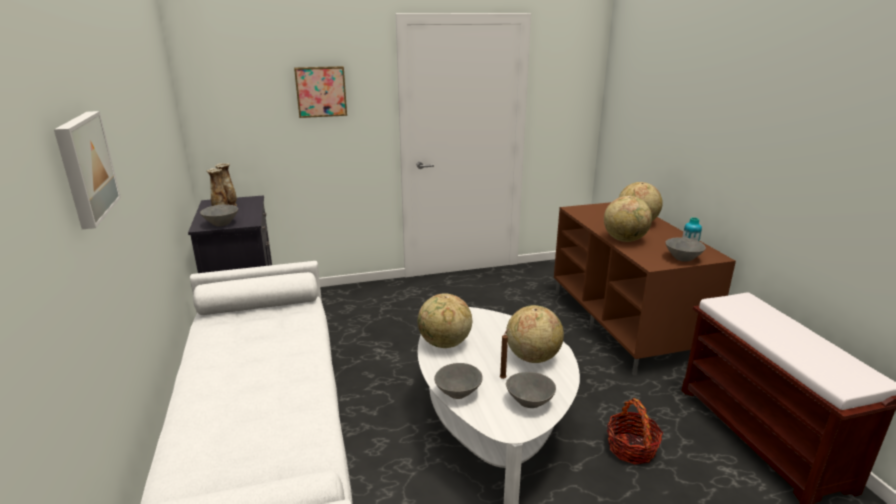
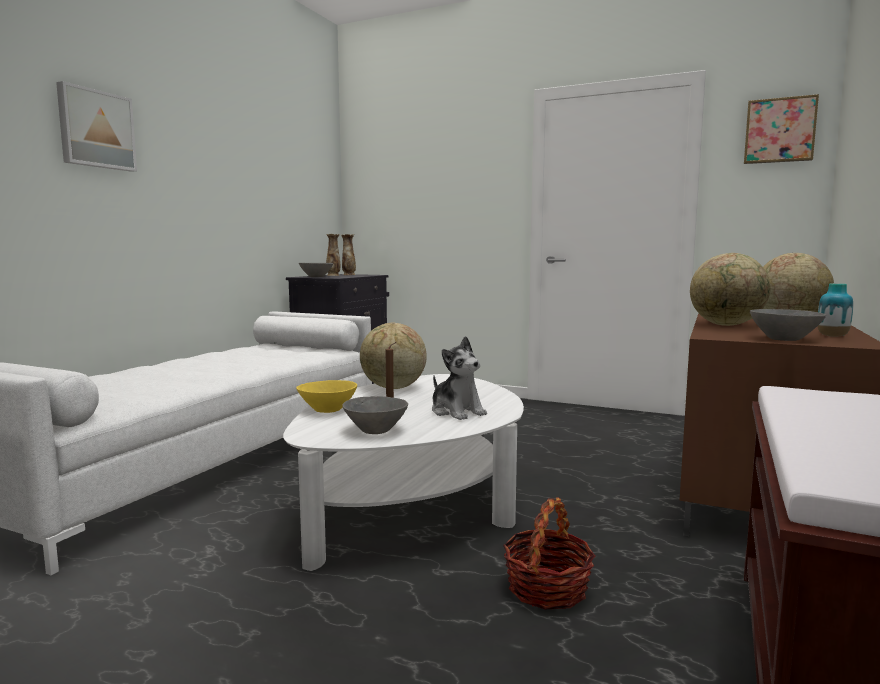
camera: 40 degrees right, 15 degrees down
(321, 91) = (454, 175): picture -> picture (779, 131)
(457, 393) = (327, 410): grey bowl -> yellow bowl
(532, 357) = (457, 412): globe -> plush toy

